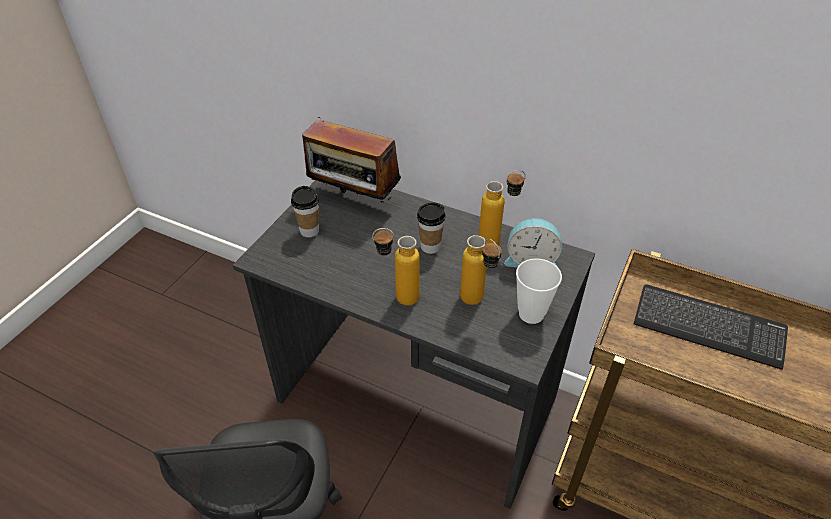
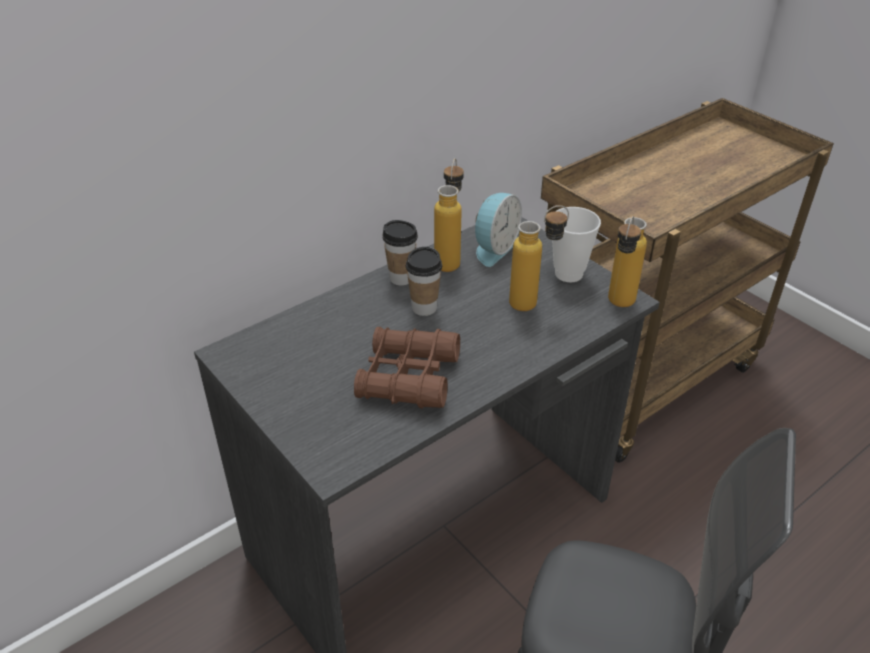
camera: 65 degrees left, 5 degrees down
(309, 231) = (314, 401): cup -> cup (401, 278)
(353, 263) = (408, 377): none -> brown binoculars
(354, 200) = (288, 344): radio -> none
(397, 298) = (490, 357): bottle -> bottle (618, 306)
(708, 327) = (642, 186): keyboard -> none

